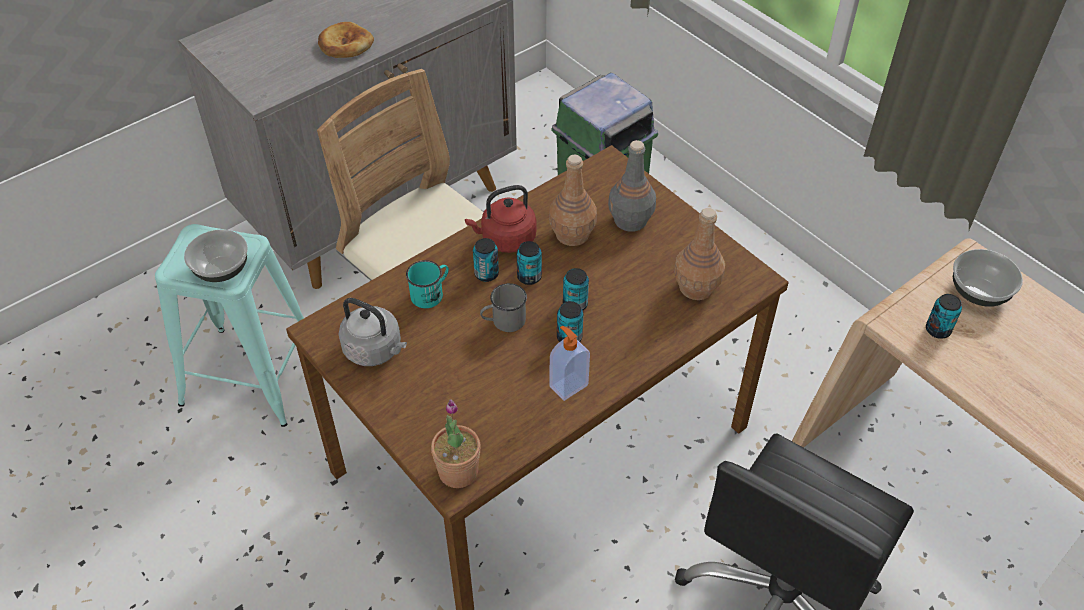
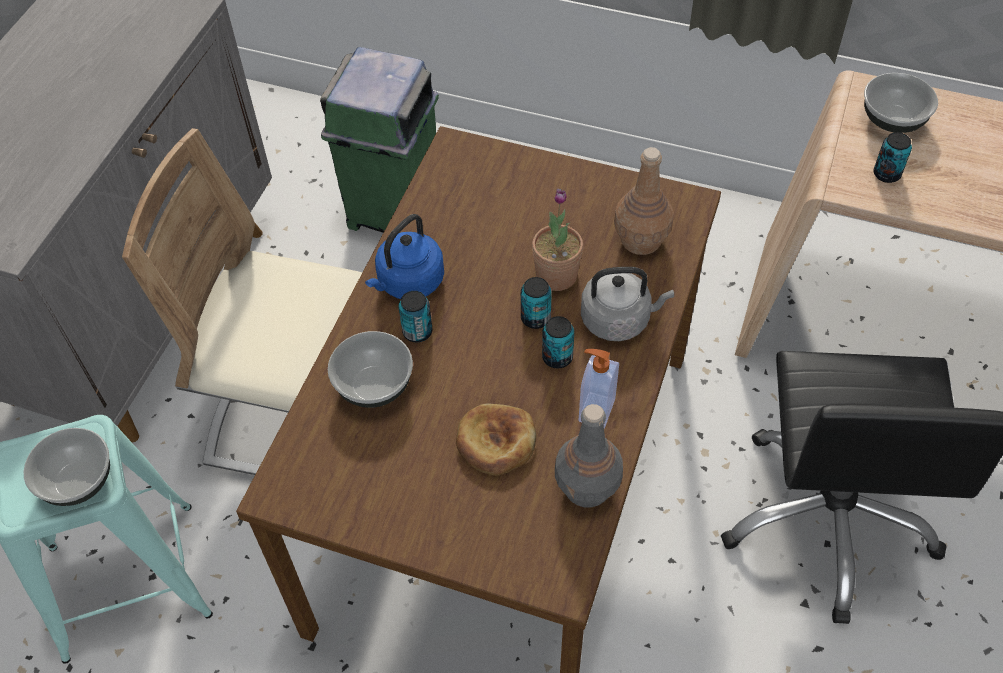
camera: 30 degrees left, 5 degrees up
(345, 44) = (68, 138): bread -> bread (496, 442)
(375, 350) = (361, 481): grey kettle -> grey kettle (619, 319)
(431, 293) = (373, 384): turquoise mug -> bowl
(458, 471) = (556, 567): potted plant -> potted plant (556, 275)
(503, 321) = (476, 375): grey mug -> none
(505, 239) = (408, 283): red kettle -> blue kettle
(529, 277) = (465, 312): can -> none
(572, 235) = (474, 244): brown bottle -> none
(631, 220) = (523, 199): grey bottle -> grey bottle (588, 487)

